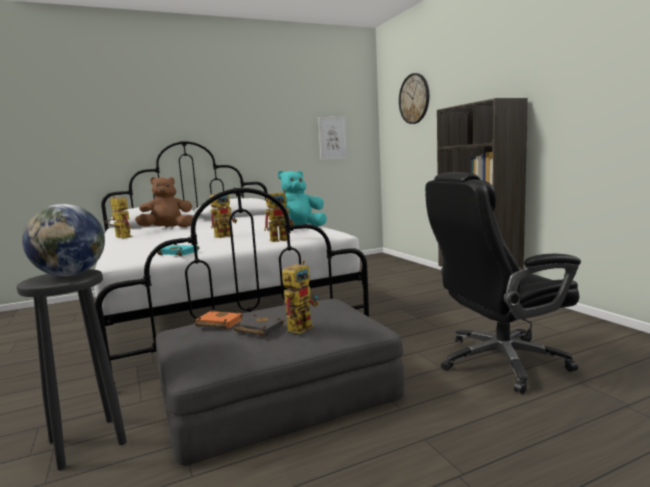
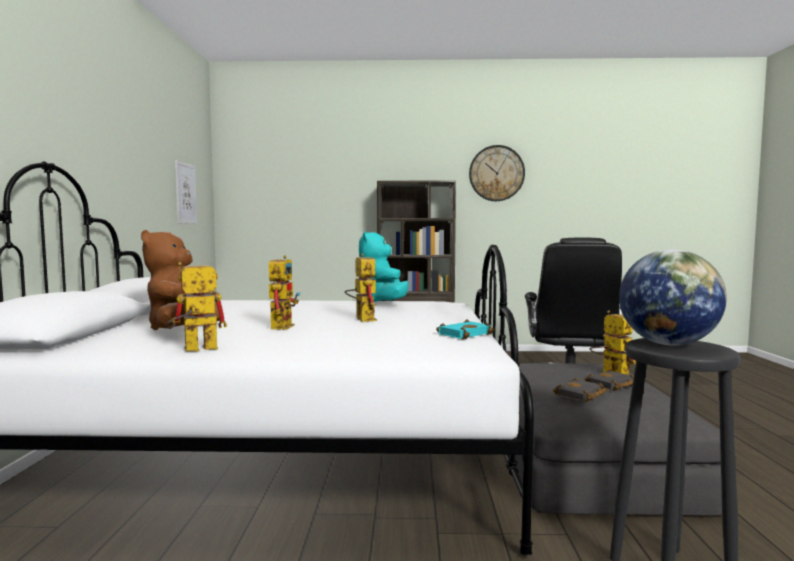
camera: 65 degrees left, 5 degrees down
(217, 324) = (581, 395): orange book -> black book
(283, 239) = (448, 310): toy robot -> toy robot (281, 325)
(414, 99) = (293, 162): wall clock -> wall clock (496, 173)

